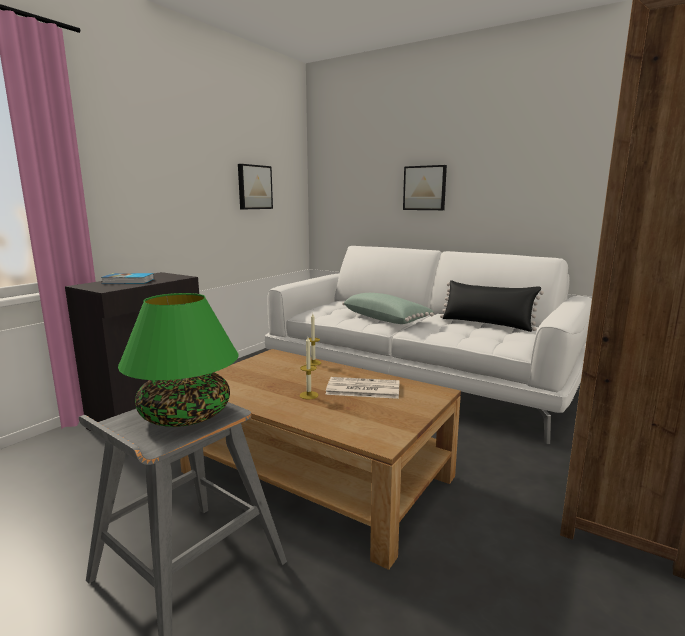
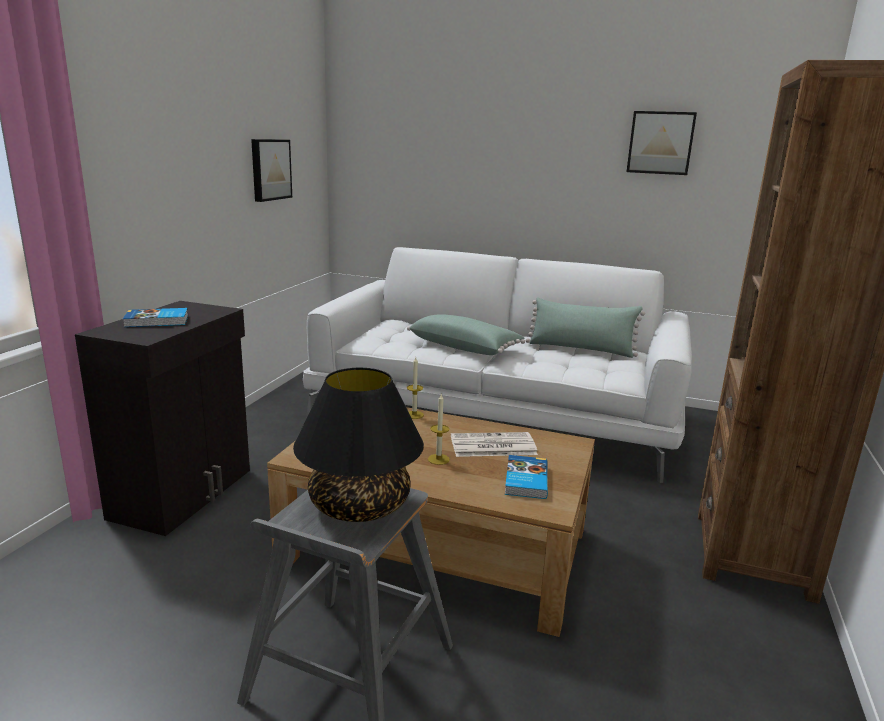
camera: 15 degrees left, 5 degrees up
(185, 416) = (360, 506): green table lamp -> black table lamp
(373, 417) = (525, 480): none -> book
(425, 188) = (491, 176): picture -> picture (660, 143)
(487, 324) = (581, 349): black pillow -> green pillow

